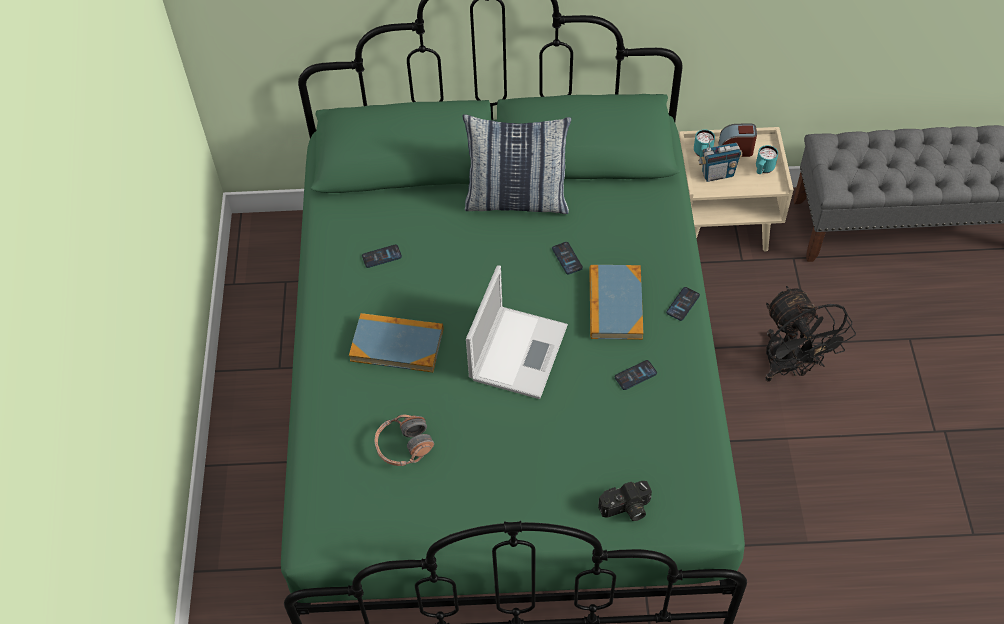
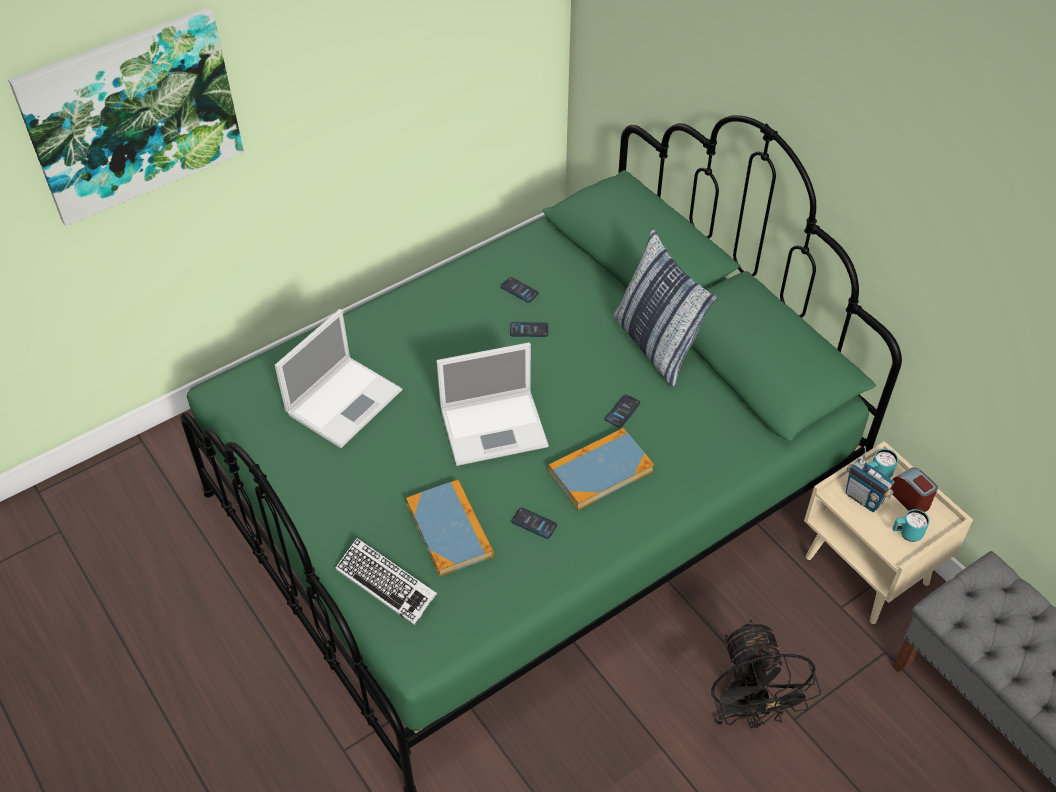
camera: 55 degrees right, 5 degrees down
(73, 388) = (132, 115): none -> picture
(397, 344) = (439, 345): book -> book (449, 530)
(404, 446) = (345, 400): headphones -> laptop
(626, 509) = (386, 584): camera -> keyboard
(682, 304) = (643, 522): phone -> phone (529, 330)
(790, 367) = (748, 712): black fan -> black fan turned 45 degrees counterclockwise

